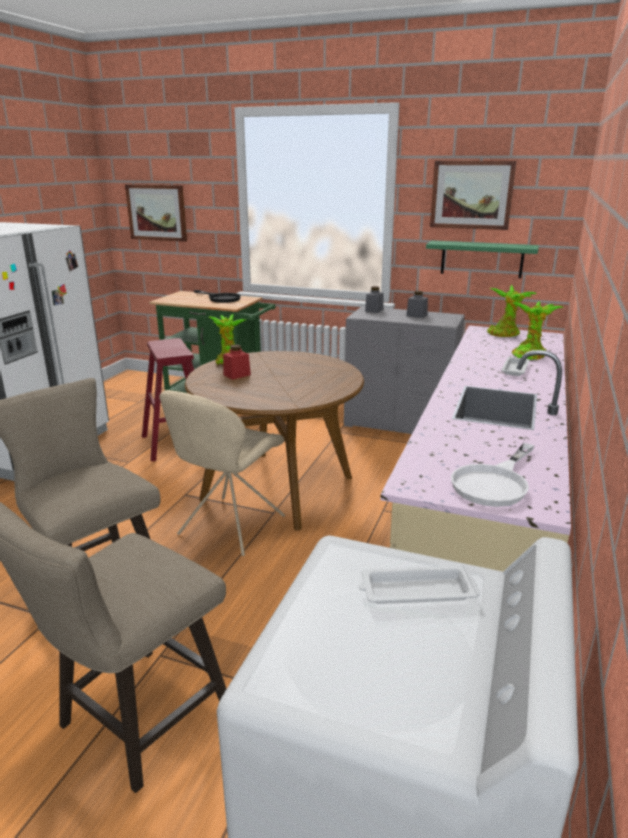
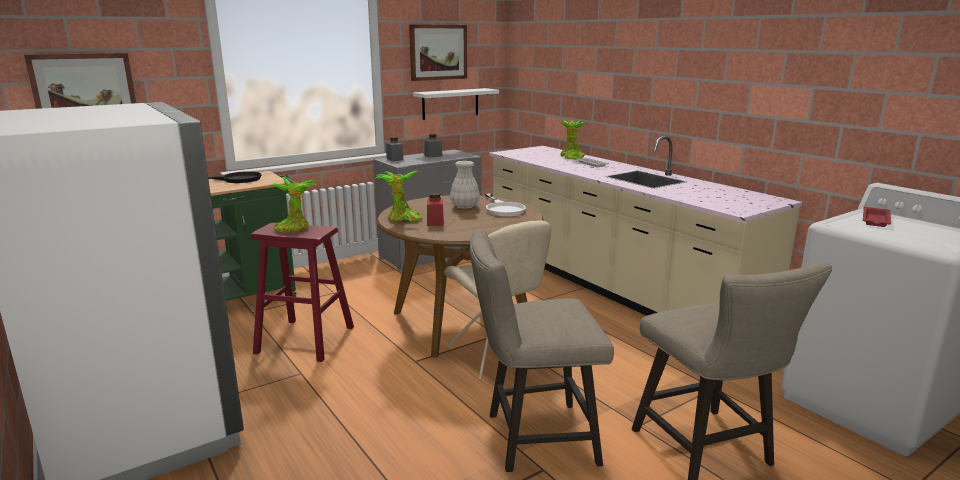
camera: 55 degrees left, 5 degrees down
(304, 371) = (464, 206): none -> white vase
(415, 591) = (875, 220): white tray -> red tray
(481, 259) = (450, 103): green shelf -> white shelf
(494, 482) = (747, 200): white frying pan -> white frying pan (503, 209)
(505, 334) = (524, 152): potted plant -> potted plant (294, 228)

